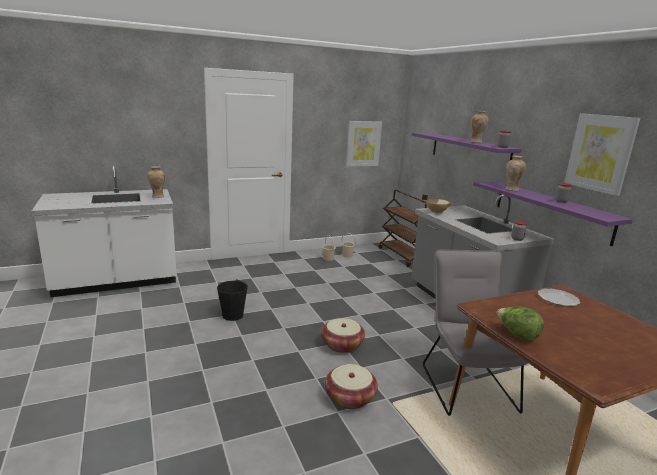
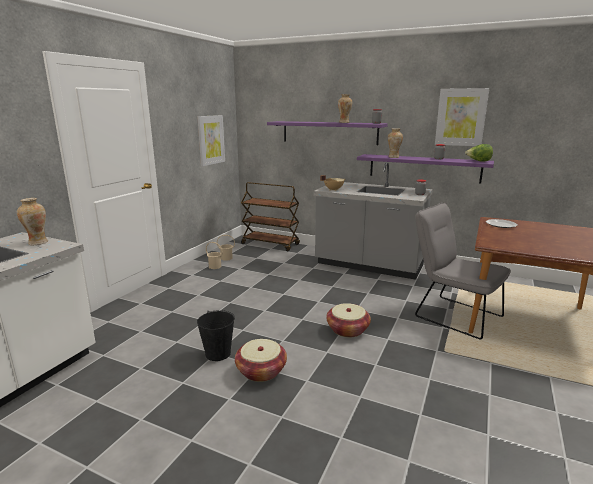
camera: 40 degrees left, 0 degrees up
(350, 397) = (418, 364): basket -> basket (261, 371)
(517, 335) = (540, 251): lettuce -> lettuce (478, 161)

